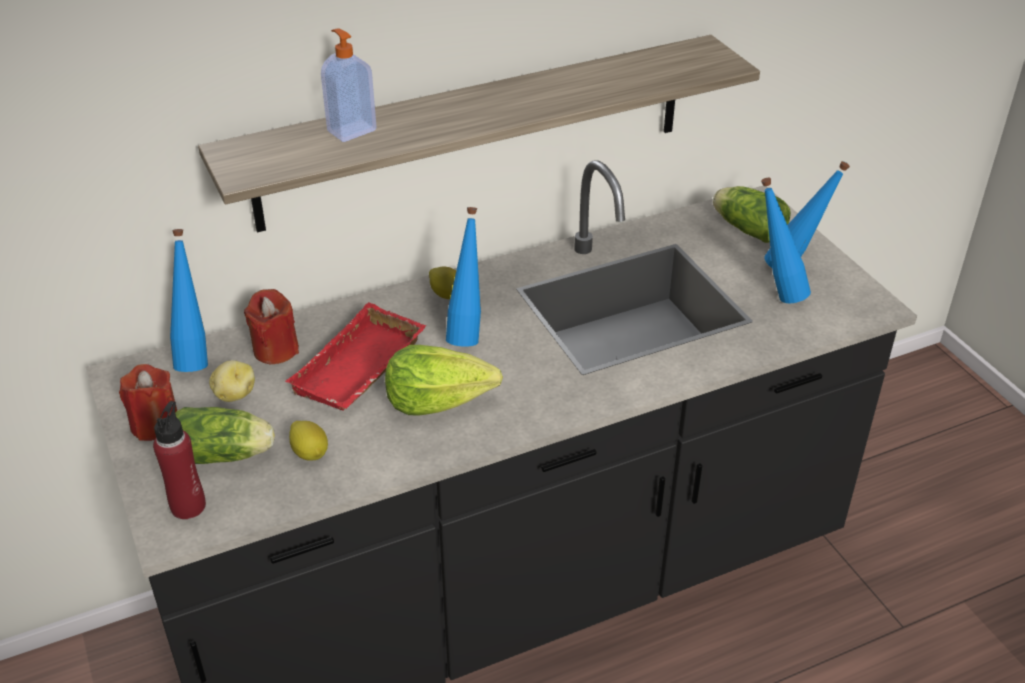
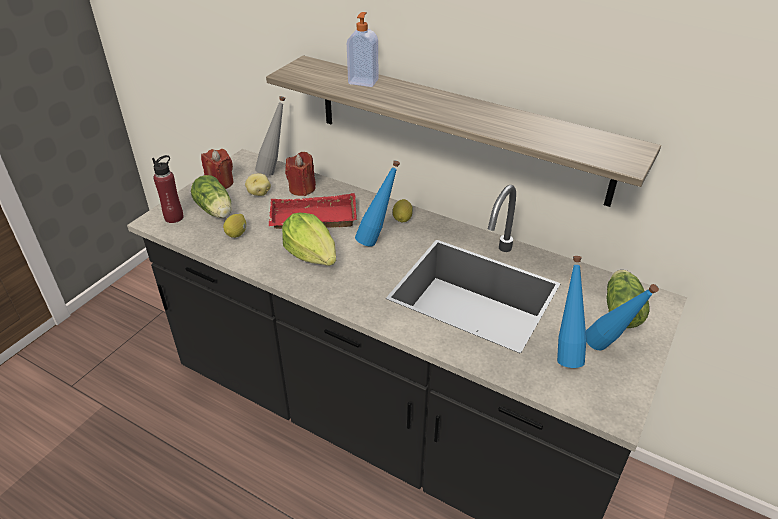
camera: 55 degrees right, 0 degrees up
(195, 357) = (274, 171): blue bottle -> grey bottle

